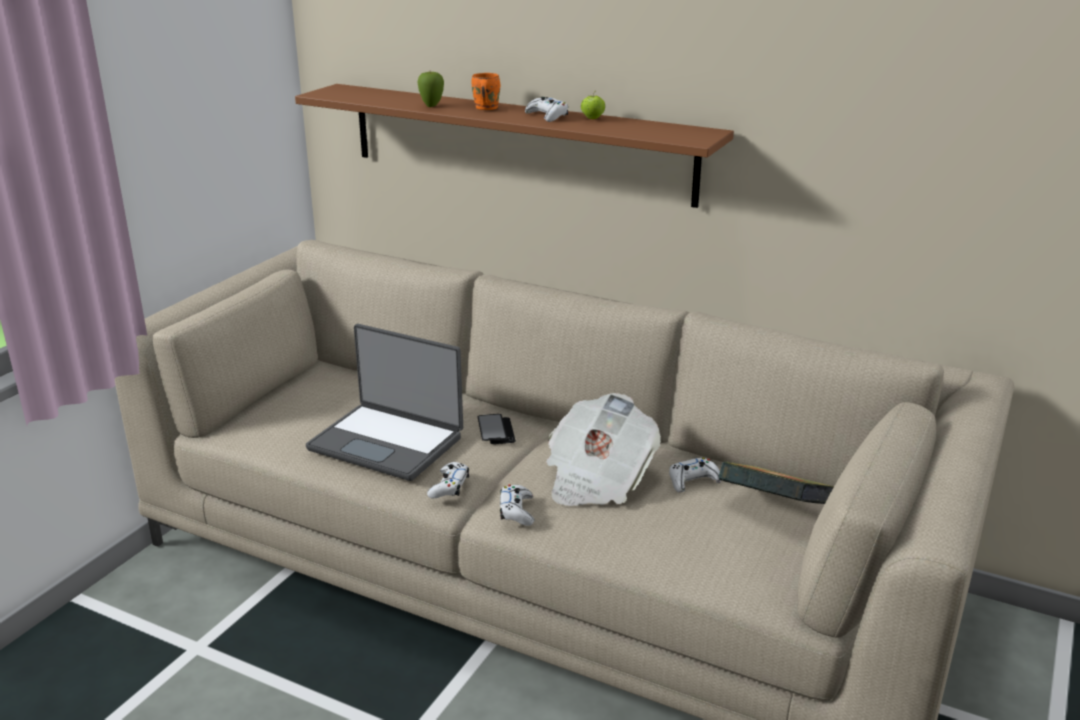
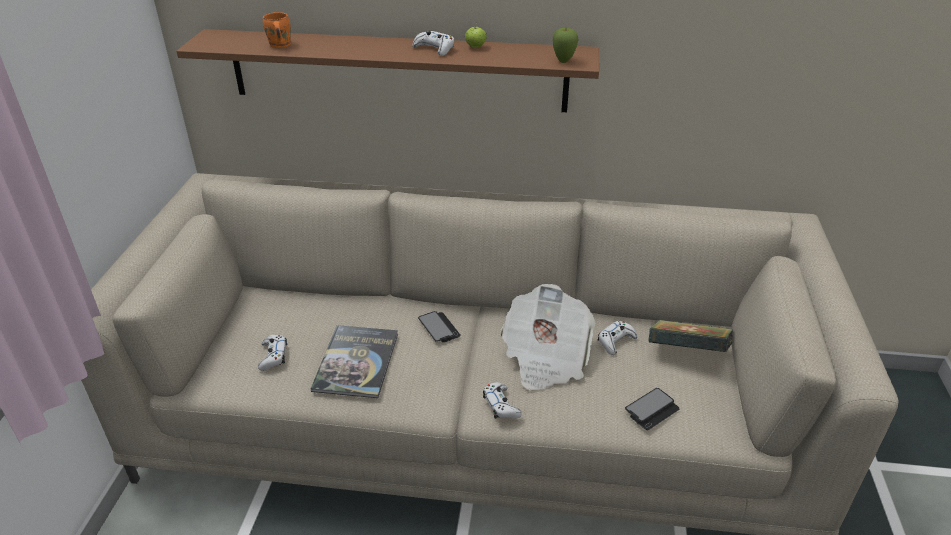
camera: 20 degrees left, 10 degrees up
(388, 442) = (356, 362): laptop -> book
(431, 106) = (321, 49): apple -> apple (563, 61)
(449, 486) = (433, 394): white game controller -> white game controller (273, 356)
(485, 108) = (371, 46): orange mug -> orange mug (279, 46)
(690, 551) = (652, 410): none -> phone

